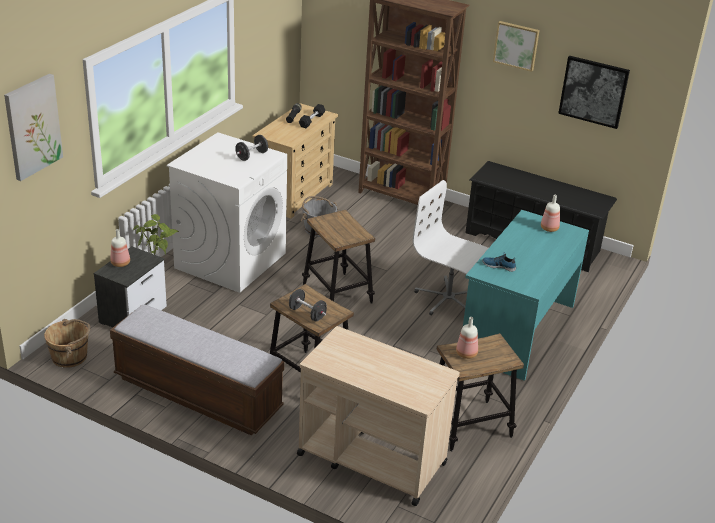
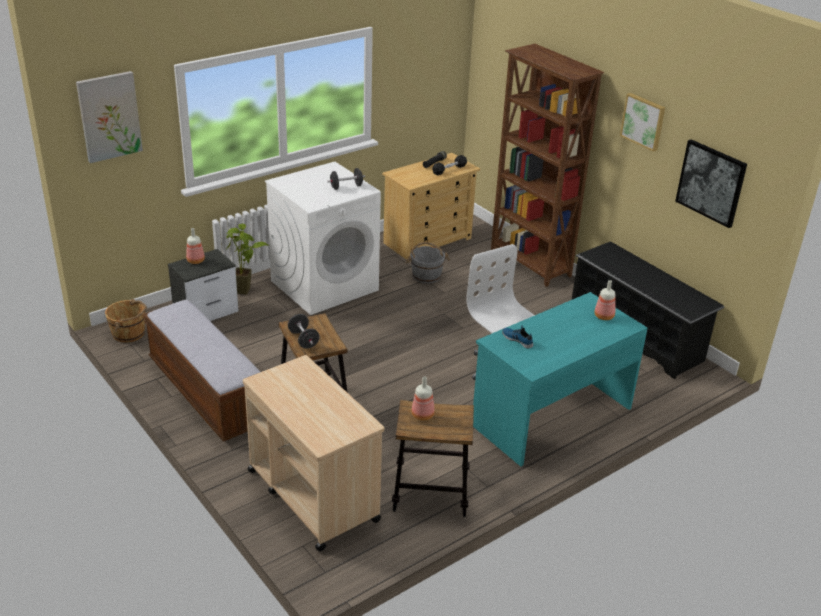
camera: 25 degrees right, 0 degrees up
(337, 294) = (398, 337): stool -> none

